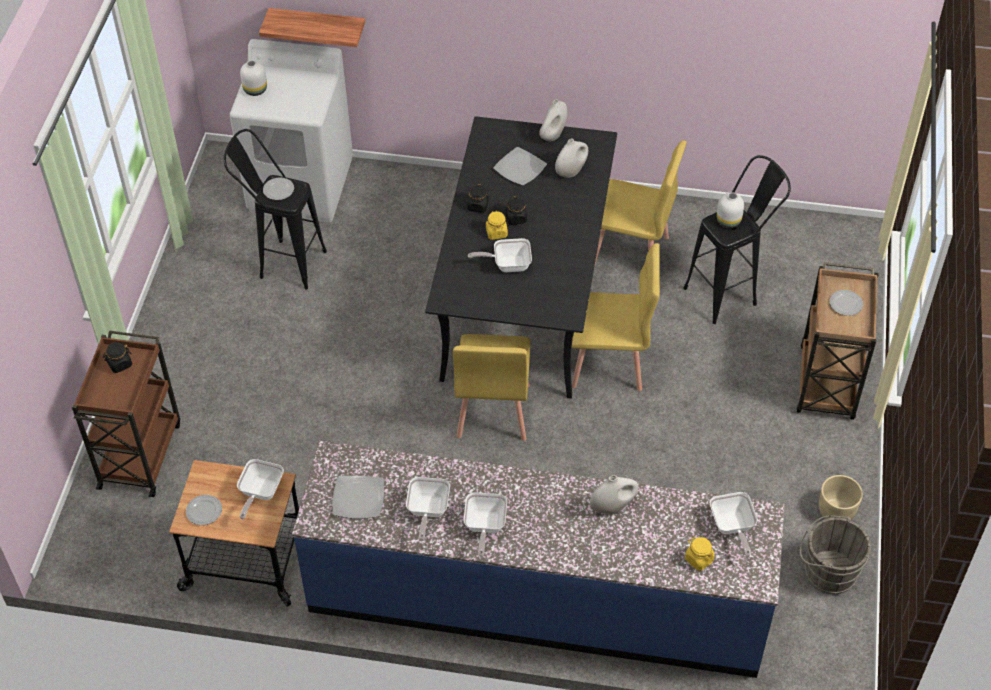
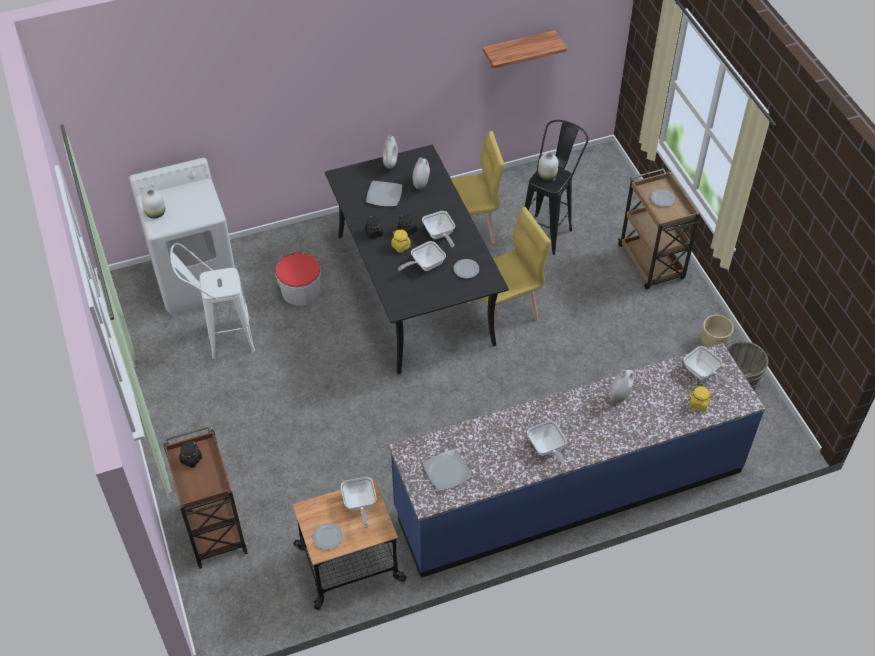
camera: 30 degrees left, 0 degrees up
(278, 190) = (215, 282): plate -> plate (466, 270)
(283, 262) = (222, 339): black stool -> white stool
(318, 26) = (182, 146): shelf -> shelf (518, 49)
(400, 244) = (301, 290): none -> bucket
(427, 511) = (501, 457): frying pan -> frying pan (439, 235)
(492, 411) = (449, 378): yellow chair -> none

